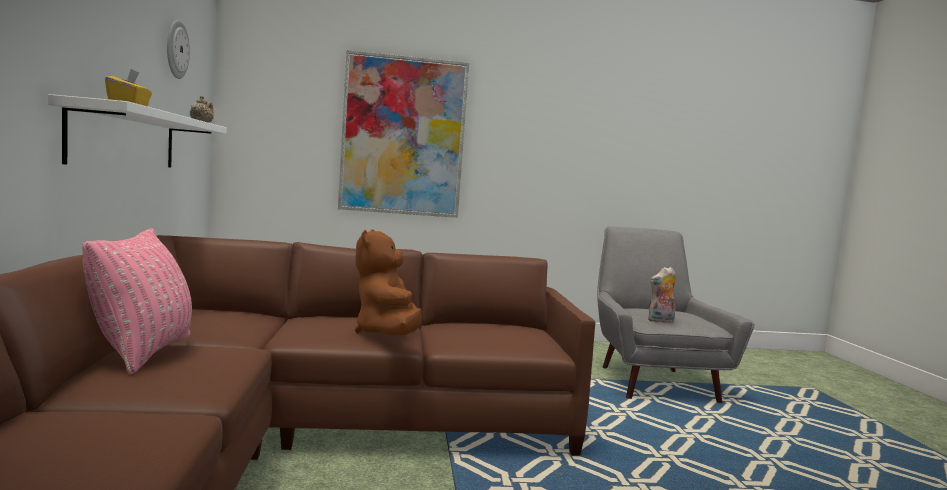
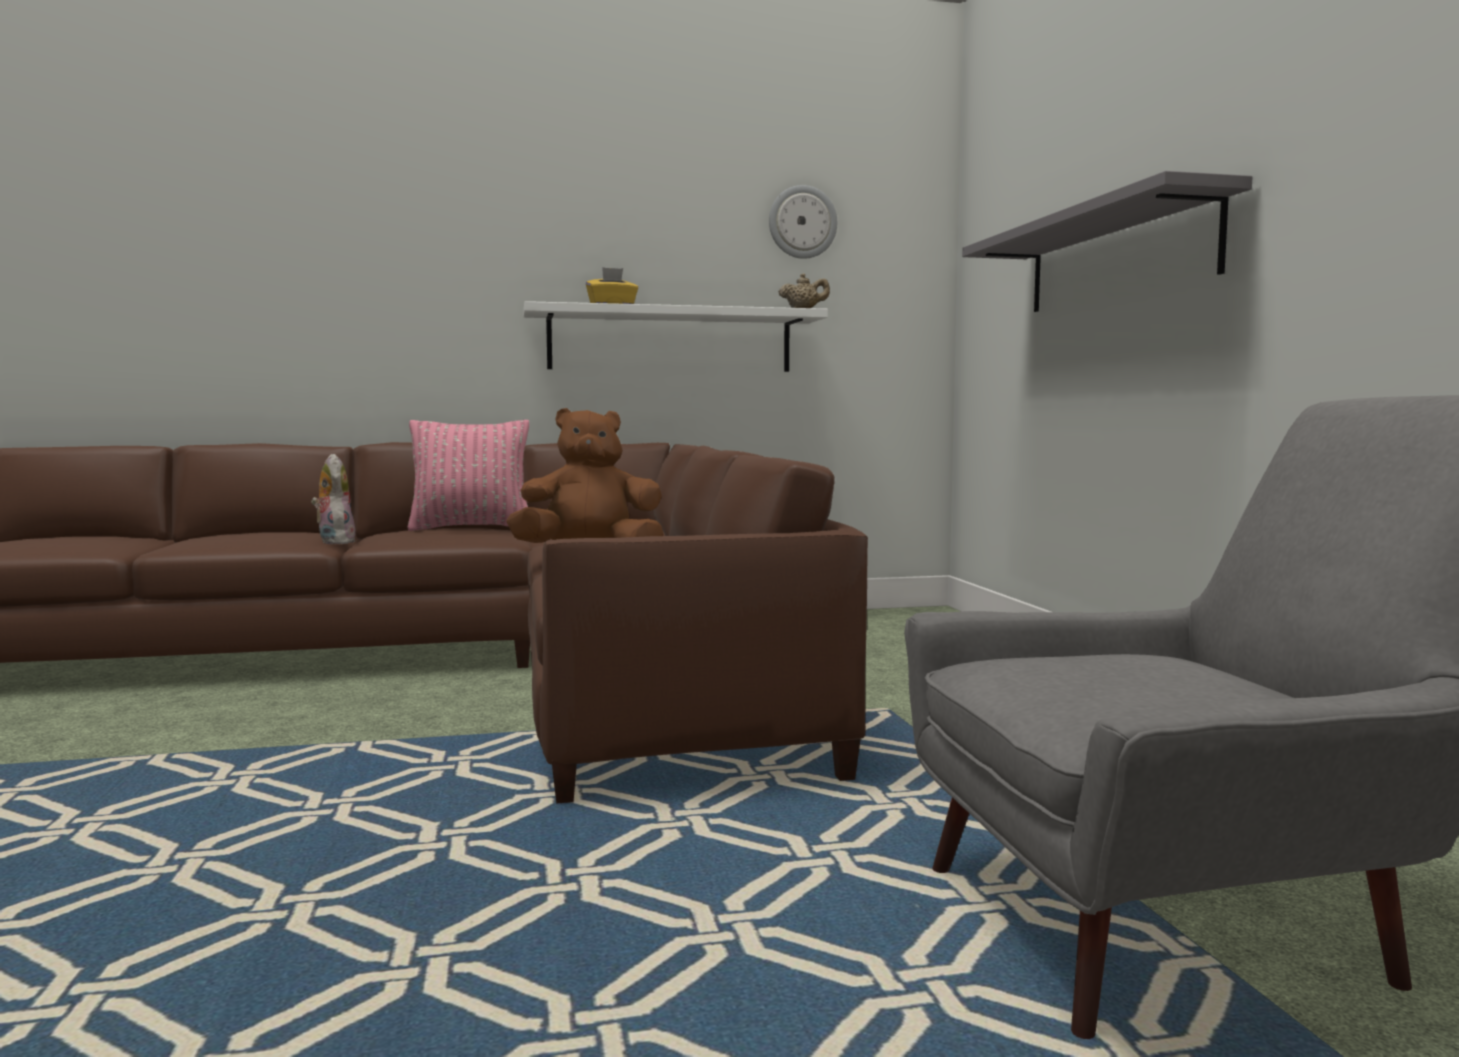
camera: 85 degrees right, 0 degrees up
(403, 136) = (1117, 257): picture -> grey shelf
(661, 321) = (1022, 672): plush toy -> plush toy (334, 542)

